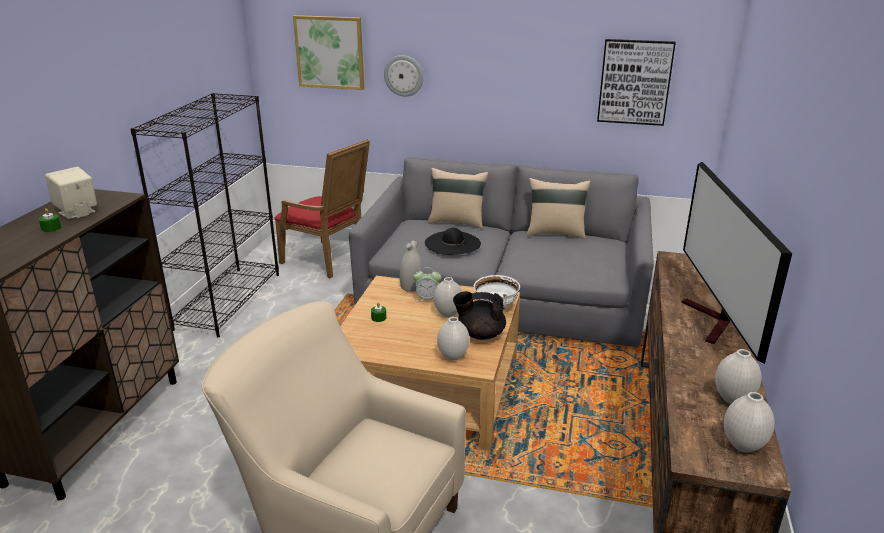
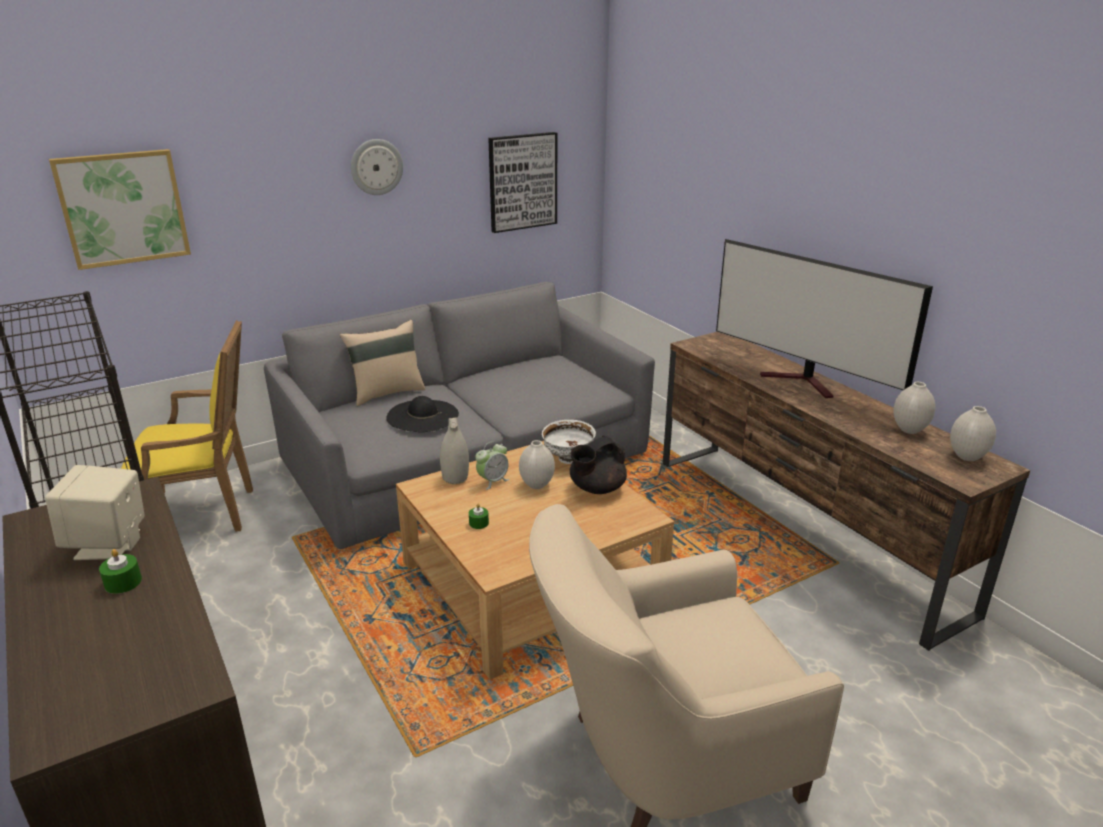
camera: 45 degrees left, 0 degrees up
(328, 261) = (206, 513): red armchair -> yellow armchair
(404, 75) = (248, 222): wall clock -> wall clock (376, 167)
(453, 356) = (610, 521): white vase -> none
(555, 233) = (502, 368): beige pillow -> none

